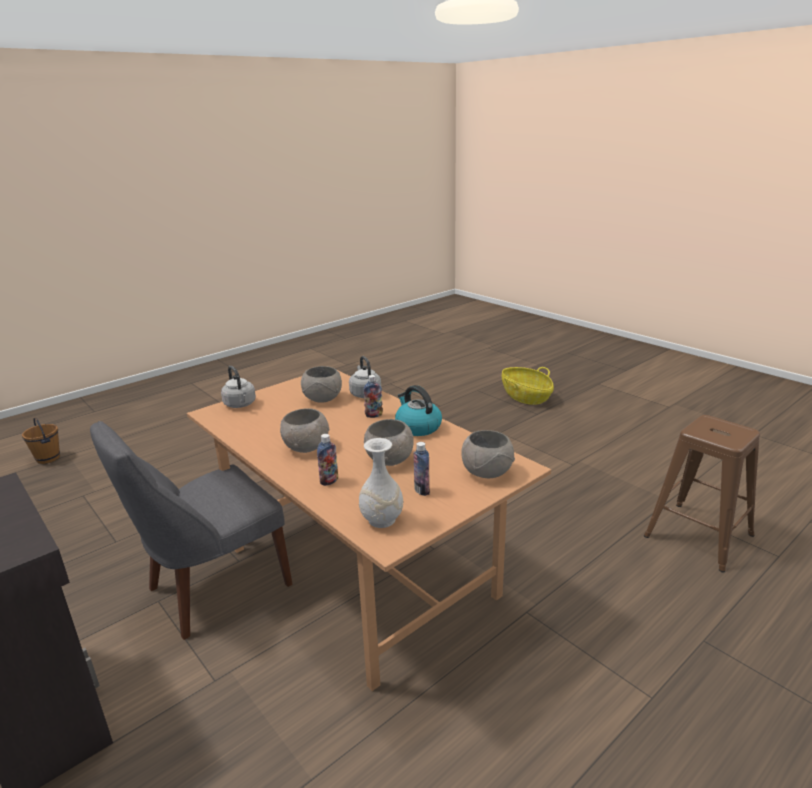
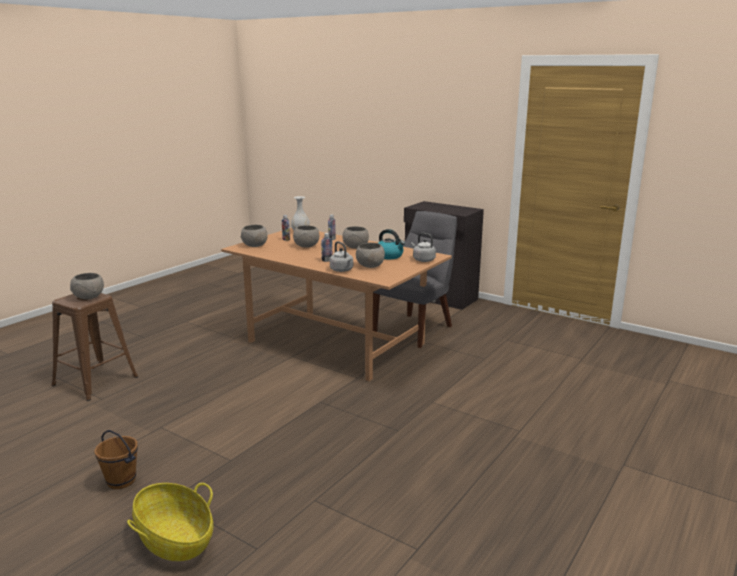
camera: 165 degrees right, 5 degrees down
(47, 458) = (676, 379): brown bucket -> brown bucket (122, 481)
(417, 427) = (296, 257): kettle -> kettle (389, 256)
(711, 430) = (89, 297): none -> grey bowl

